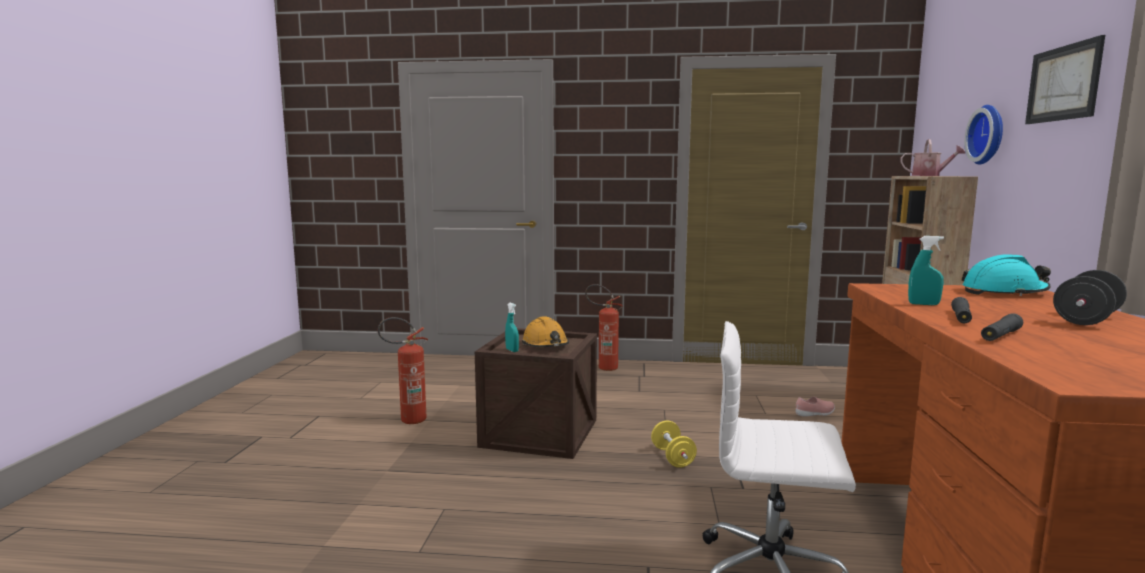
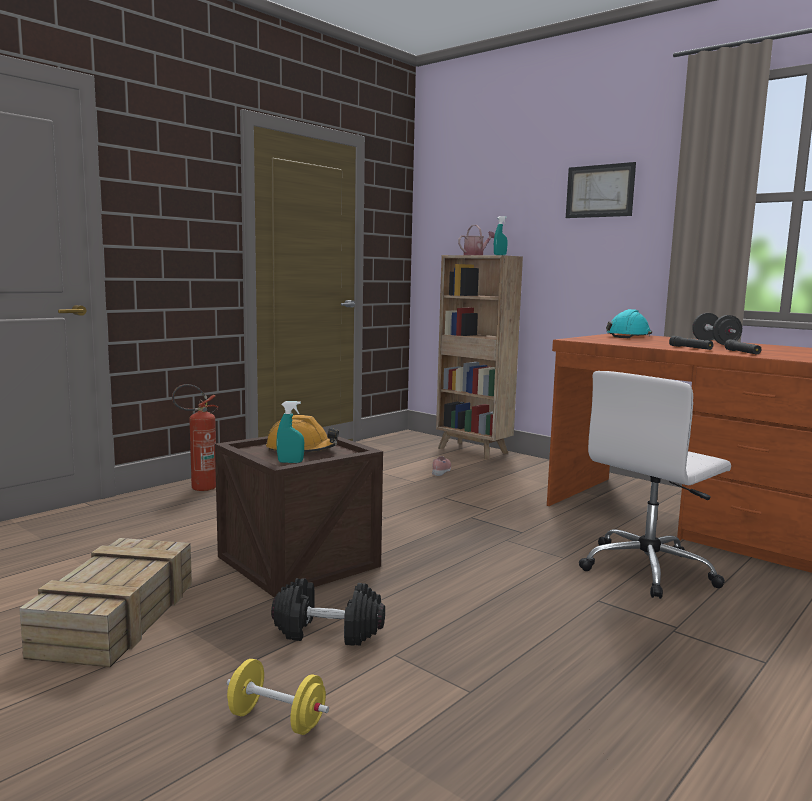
camera: 55 degrees left, 0 degrees up
(407, 421) = (117, 616): fire extinguisher -> crate
(452, 477) = (329, 631): none -> black dumbbell
(672, 457) = (440, 533): yellow dumbbell -> yellow dumbbell (276, 720)
(923, 304) = (645, 345): turquoise spray bottle -> turquoise spray bottle (500, 255)
(989, 134) = (521, 224): wall clock -> none

